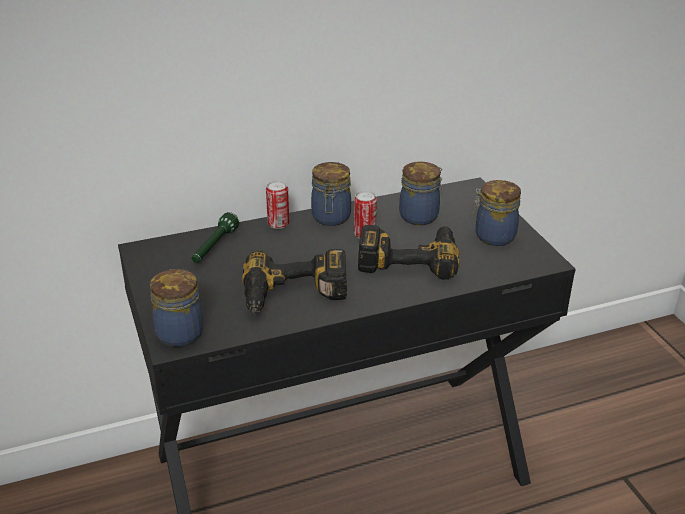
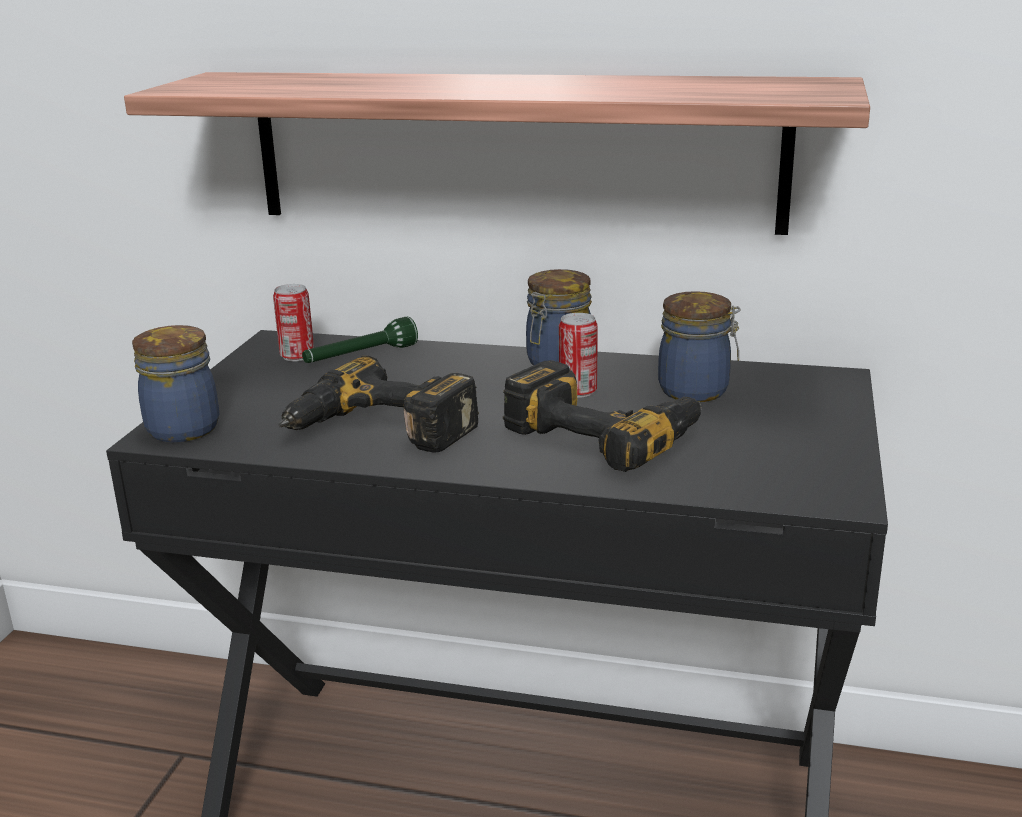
camera: 35 degrees right, 10 degrees down
(278, 224) = (476, 353): can -> can (297, 356)
(283, 97) = (513, 150): none -> shelf
(493, 236) = (786, 442): jar -> none

